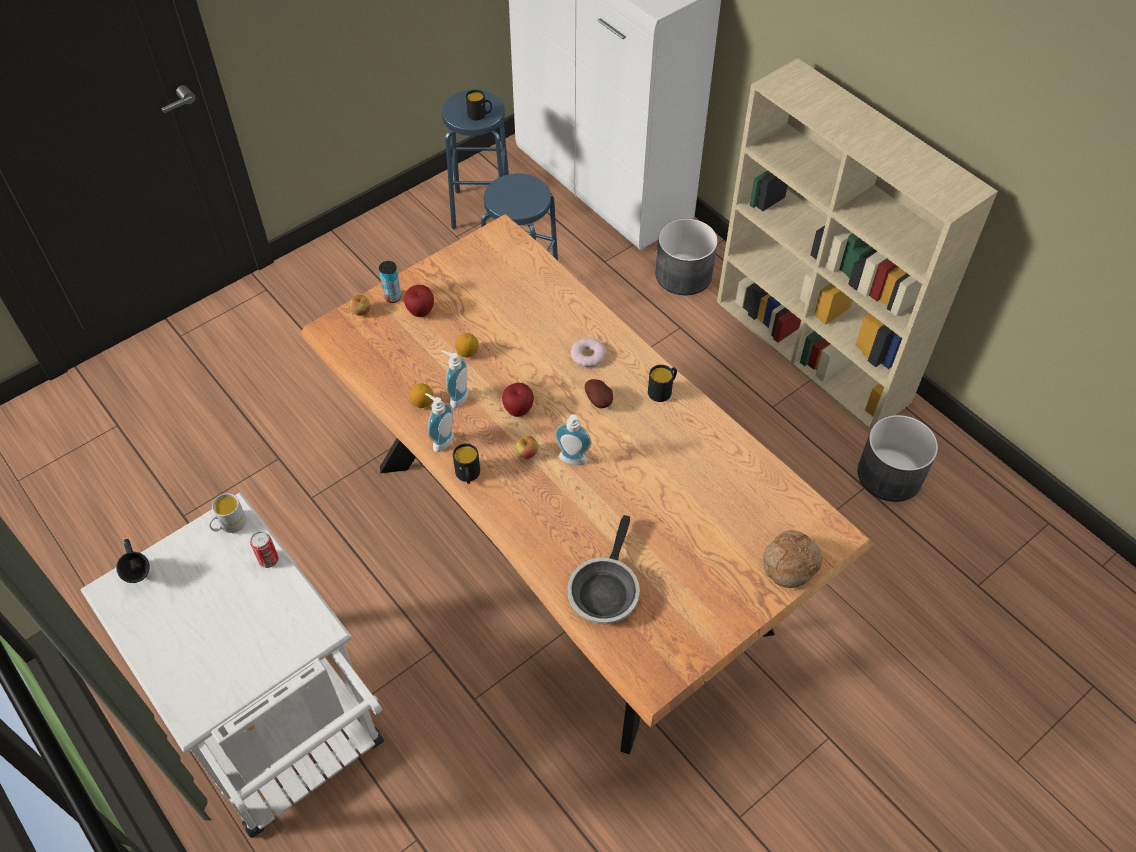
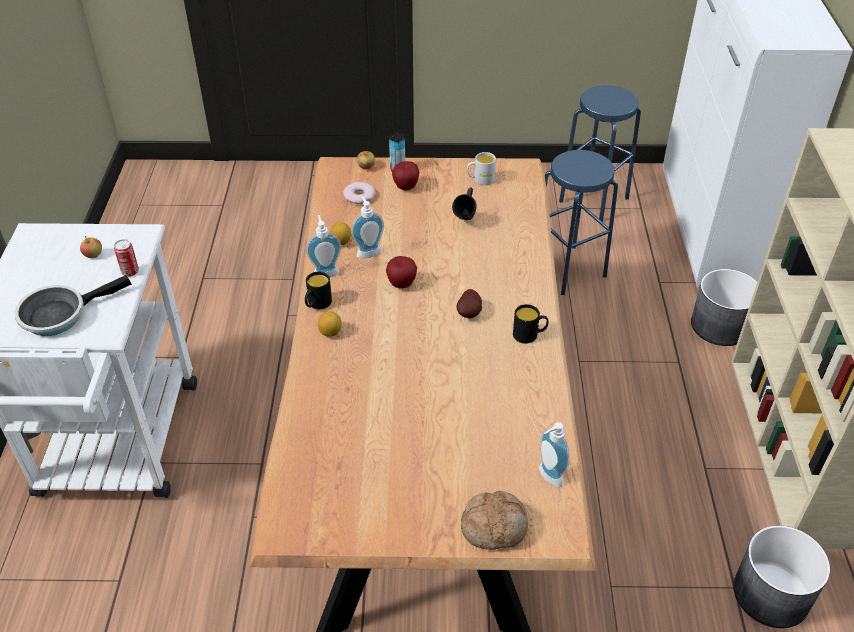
camera: 40 degrees right, 10 degrees down
(140, 575) = (55, 235): blue mug -> blue mug (465, 221)
(229, 525) = (133, 238): white mug -> white mug (480, 180)
(467, 352) = (409, 228): lemon -> lemon (330, 332)
(480, 115) = (610, 105): black mug -> none
(527, 453) = (375, 315): apple -> apple (93, 255)
(571, 461) = (401, 340): soap dispenser -> soap dispenser (547, 477)
(588, 355) = (497, 278): donut -> donut (359, 196)
(604, 590) = (322, 441): frying pan -> frying pan (59, 314)

